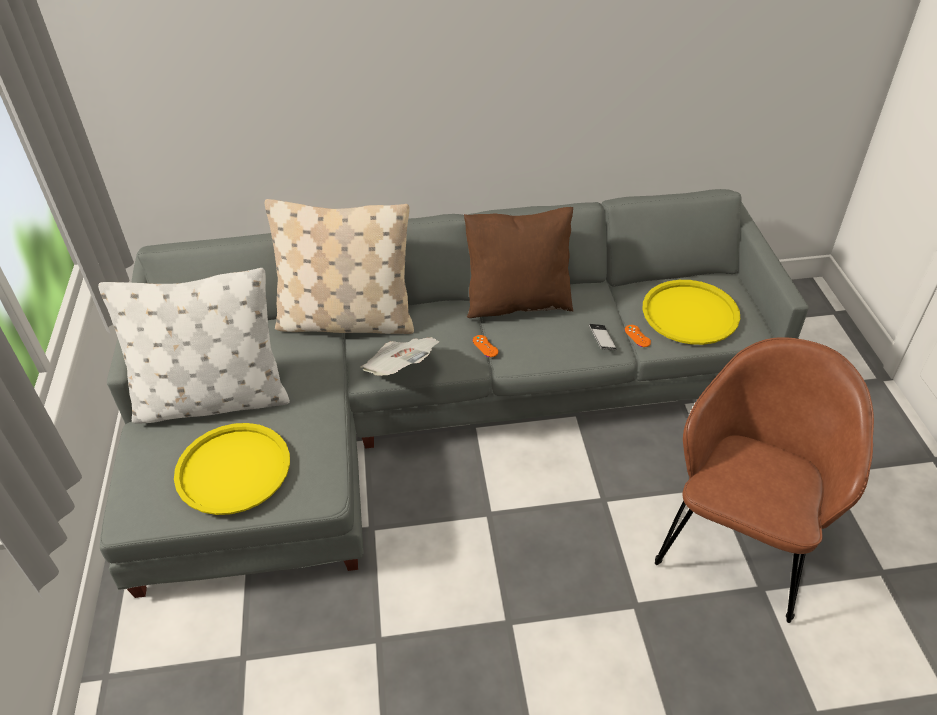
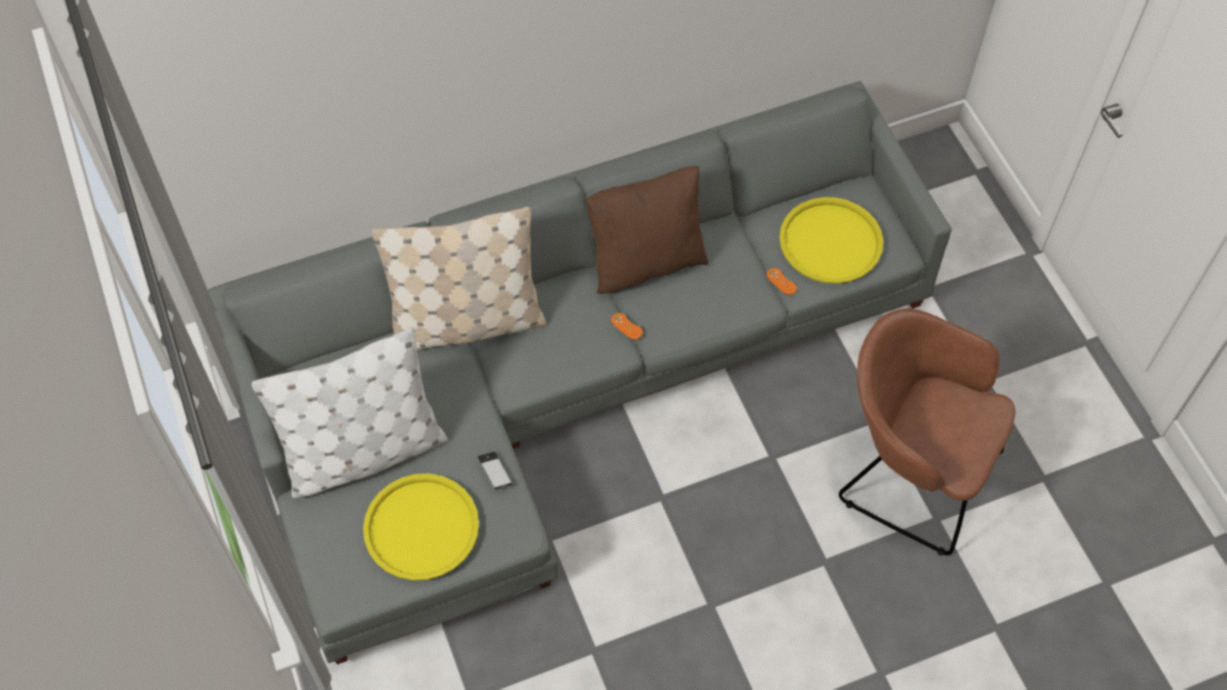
camera: 15 degrees left, 15 degrees up
(400, 369) = (547, 374): newspaper -> none
(602, 339) = (746, 294): phone -> phone (495, 472)
(740, 540) = (911, 473): brown armchair -> brown armchair turned 75 degrees counterclockwise

